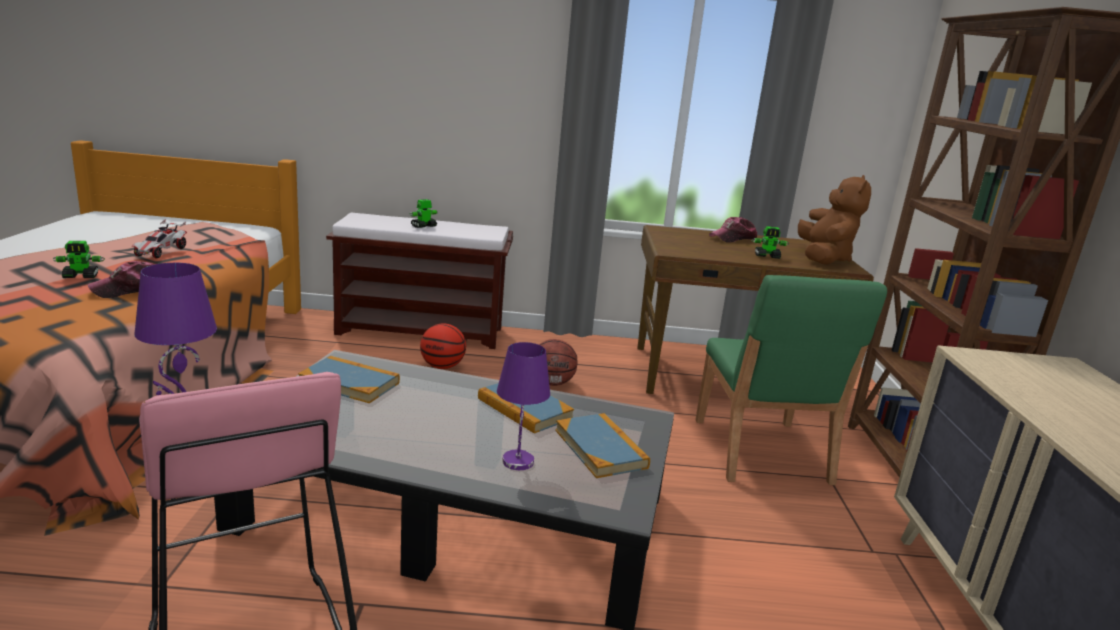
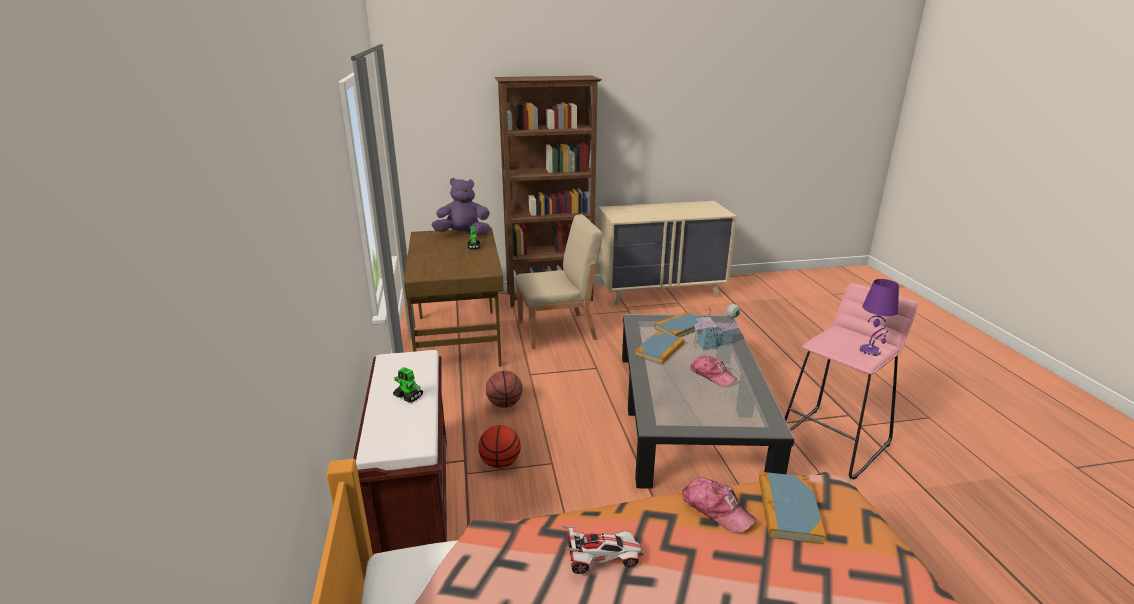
camera: 100 degrees left, 5 degrees up
(81, 276) = (722, 568): toy robot -> none
(349, 383) = (684, 411): book -> book (788, 509)
(518, 462) = (714, 344): purple table lamp -> toy house
(733, 238) = (429, 254): cap -> cap (712, 375)
(760, 451) = (558, 331): green chair -> beige chair
(824, 258) = (463, 234): brown plush toy -> purple plush toy

